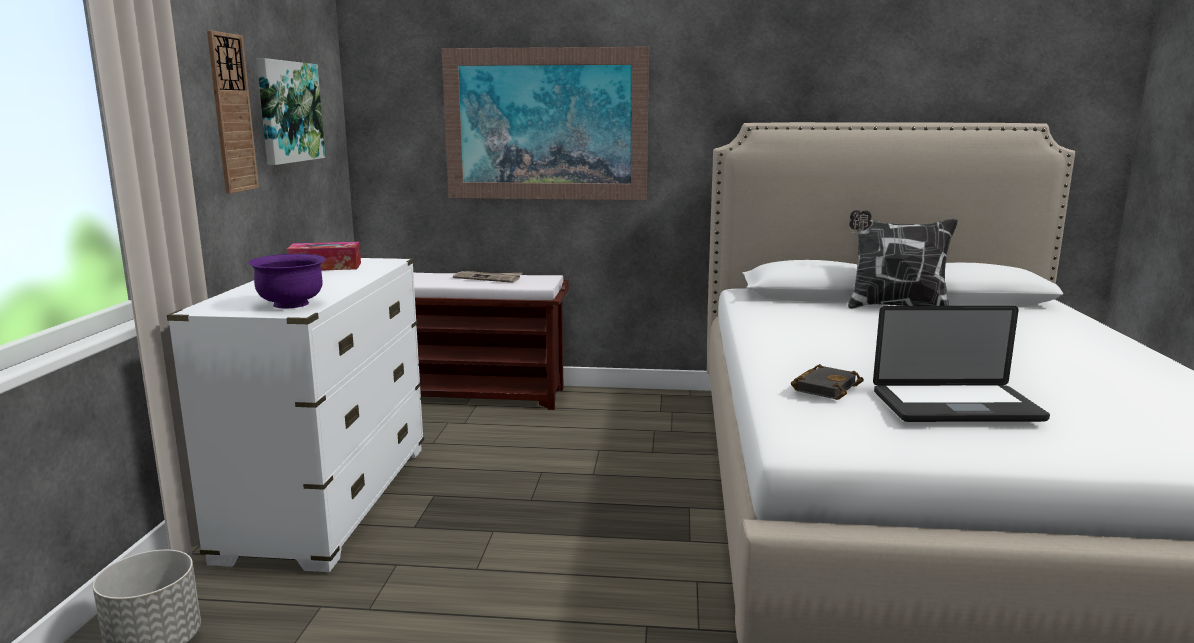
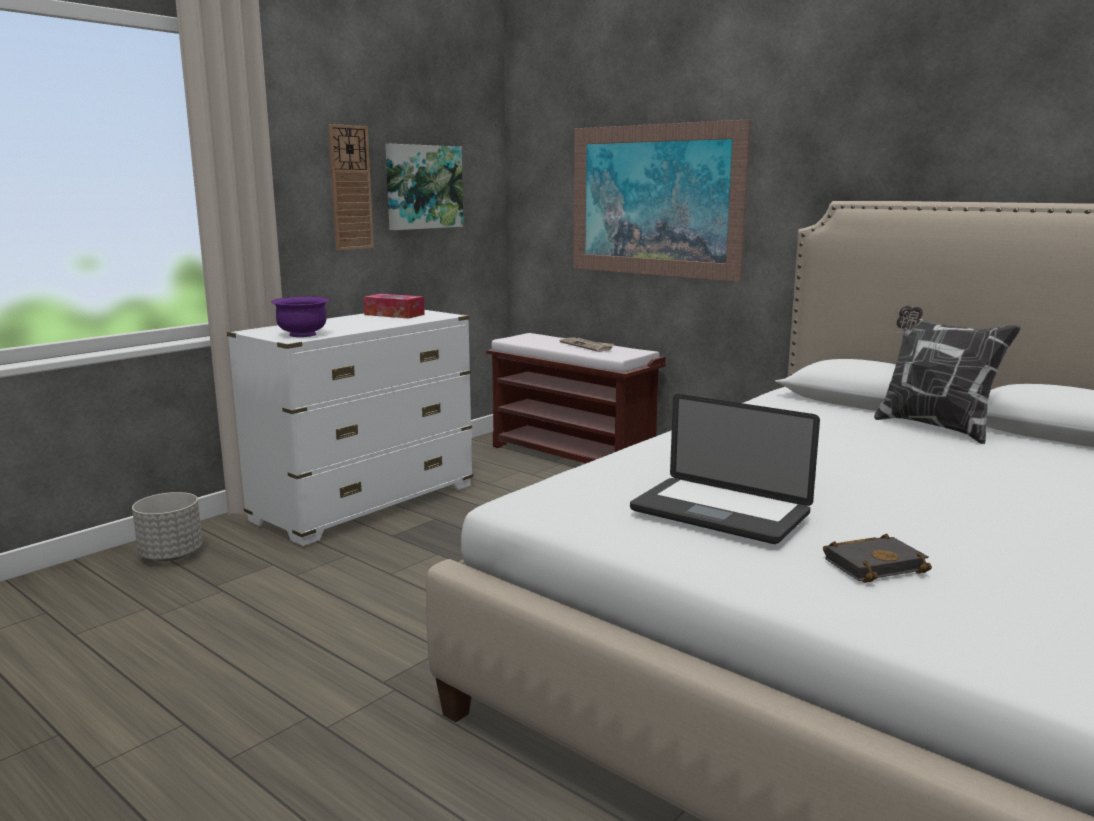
camera: 35 degrees right, 0 degrees up
(825, 387) = (638, 472): black book -> black book (874, 564)

